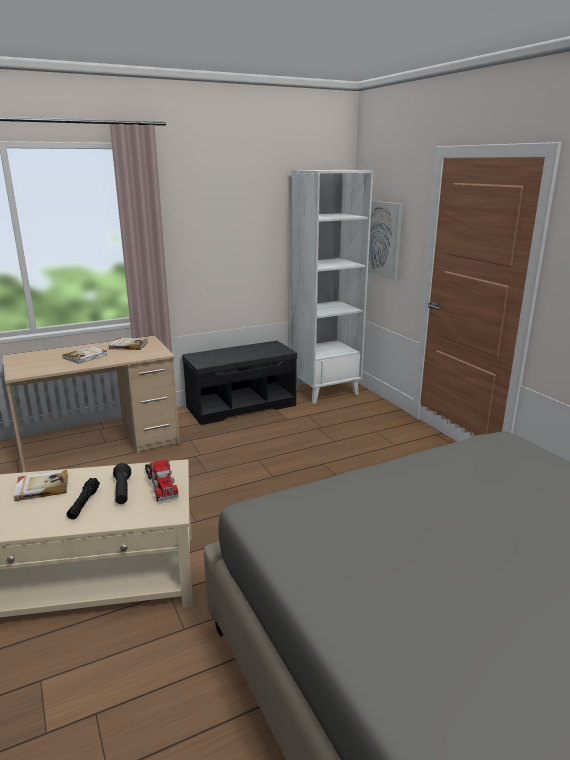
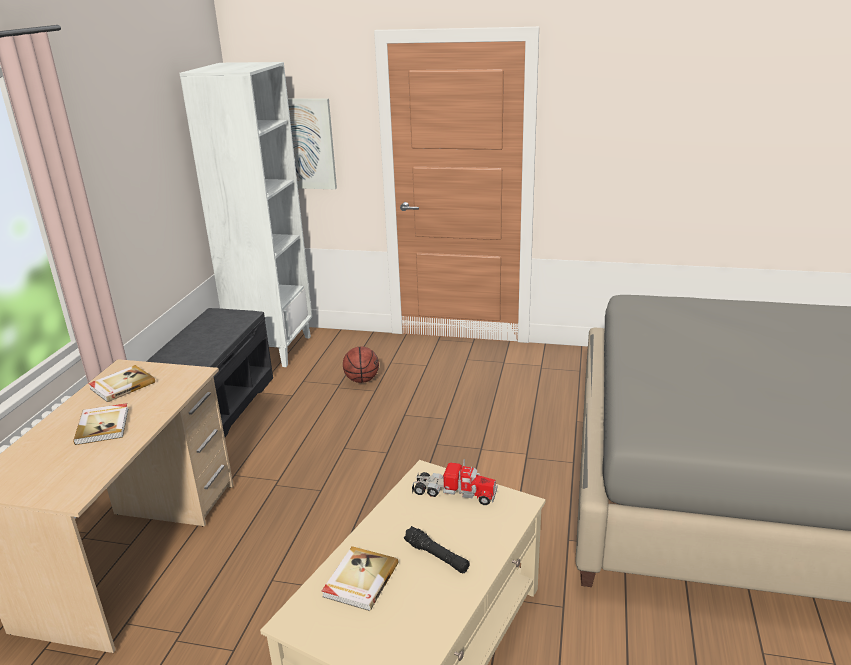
camera: 50 degrees left, 5 degrees up
(122, 491) = (440, 522): black flashlight -> none
(339, 431) = (362, 380): none -> basketball

